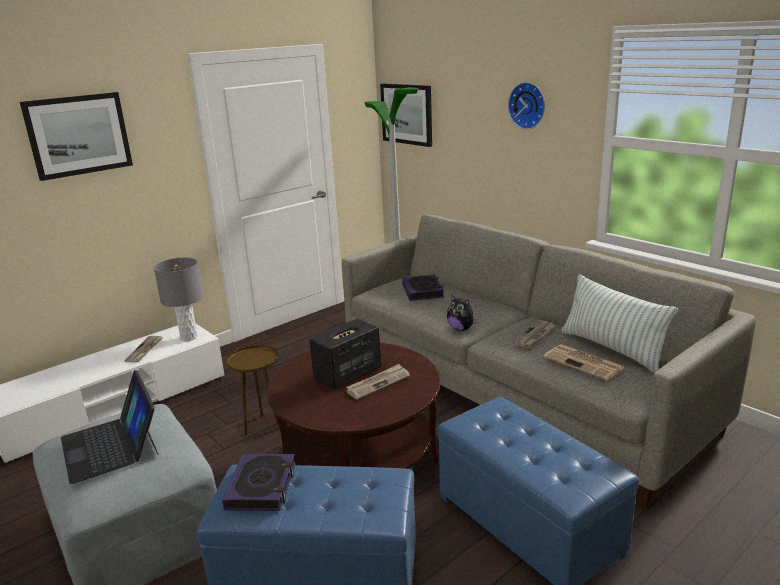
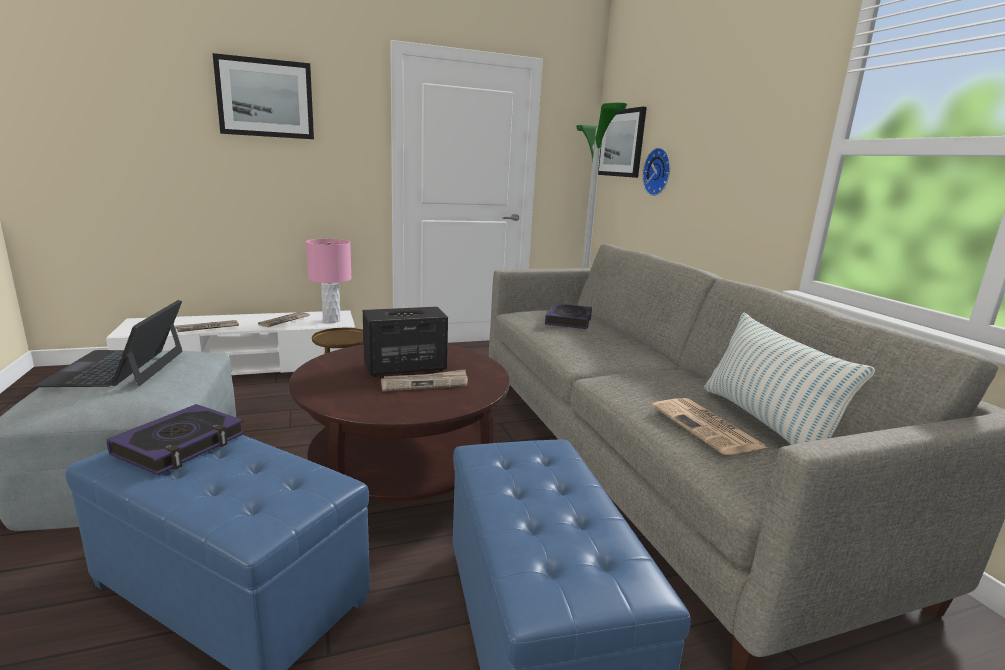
camera: 20 degrees right, 5 degrees down
(189, 337) = (331, 320): grey table lamp -> pink table lamp
(461, 329) = (579, 360): plush toy -> none
(528, 105) = (743, 113): wall clock -> wall clock (659, 172)
(534, 336) = (663, 385): newspaper -> newspaper (207, 328)

